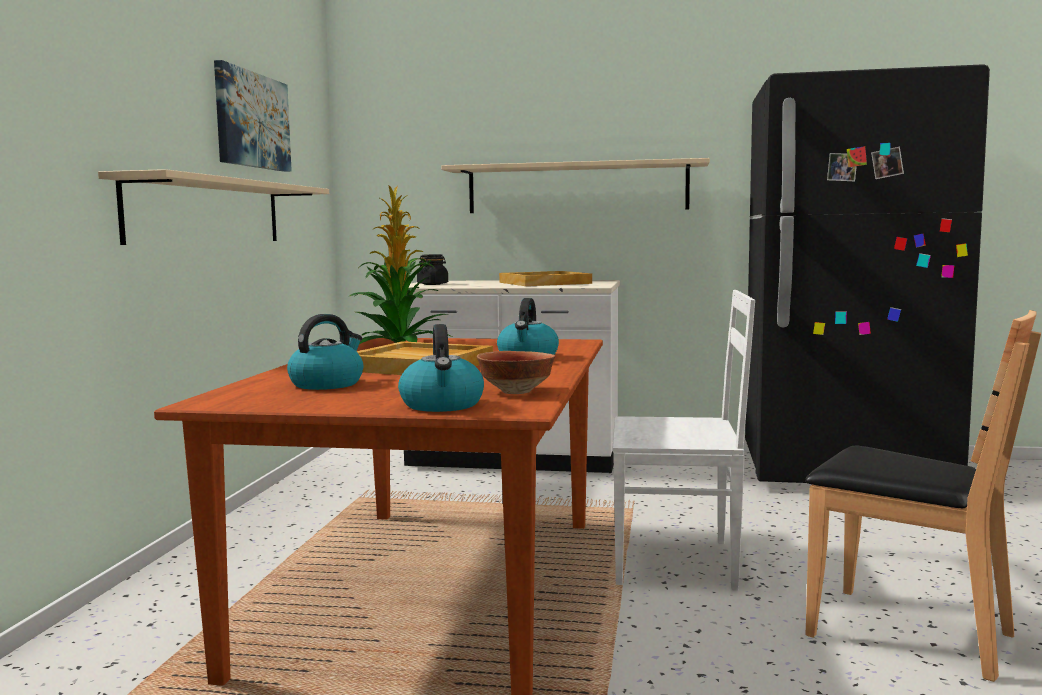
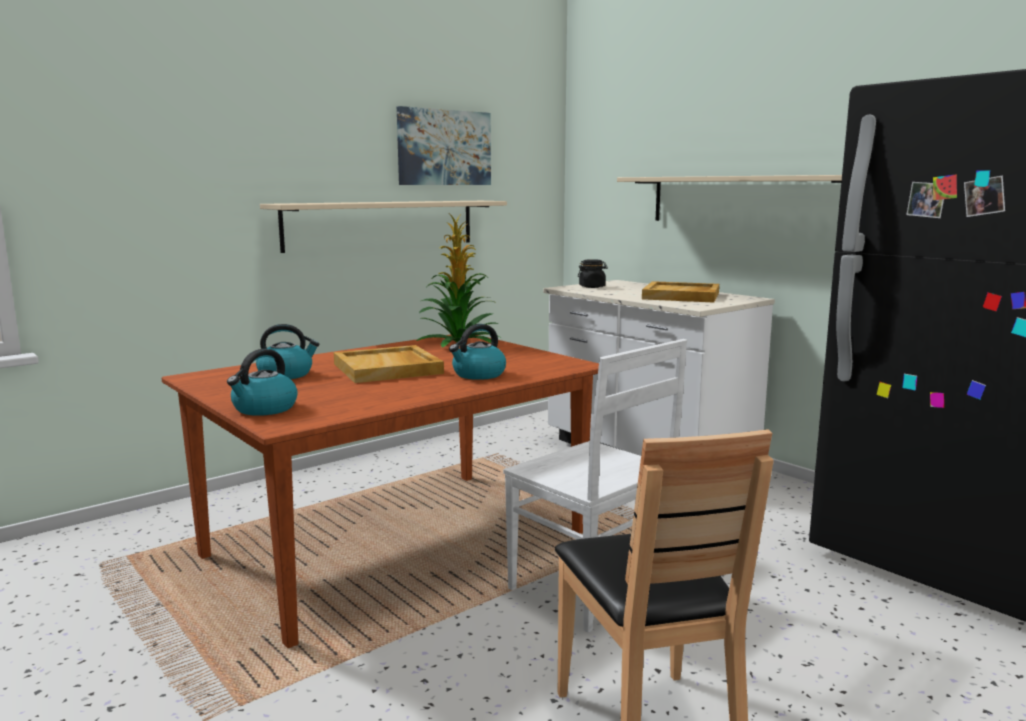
camera: 40 degrees right, 5 degrees up
(515, 391) = (340, 407): bowl -> none

